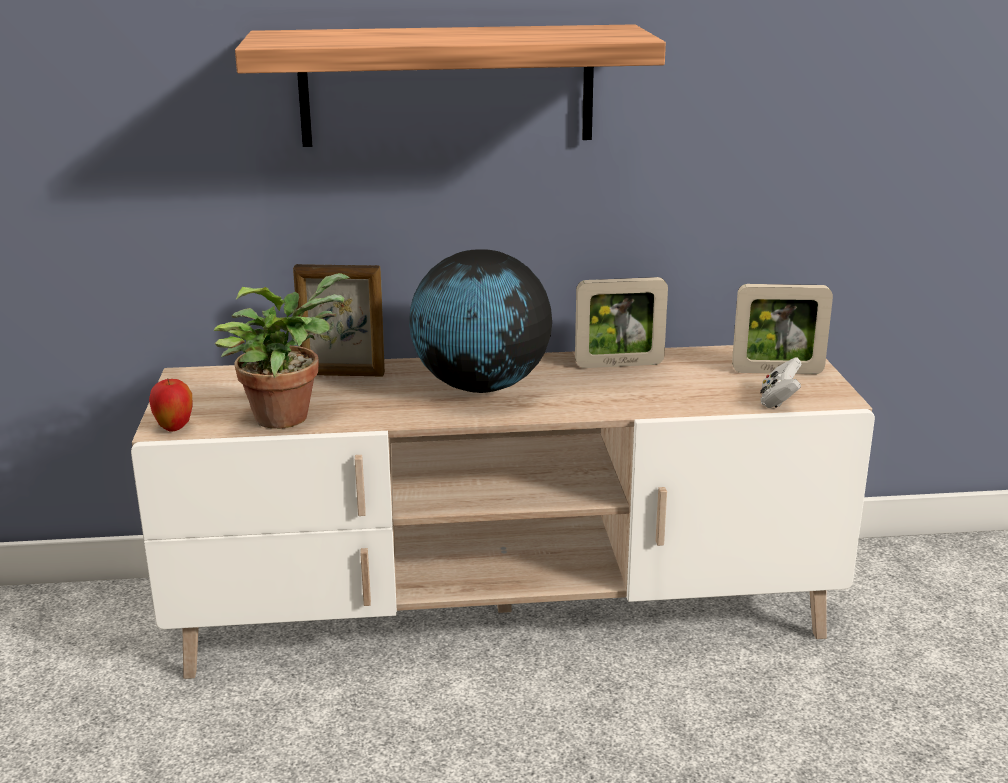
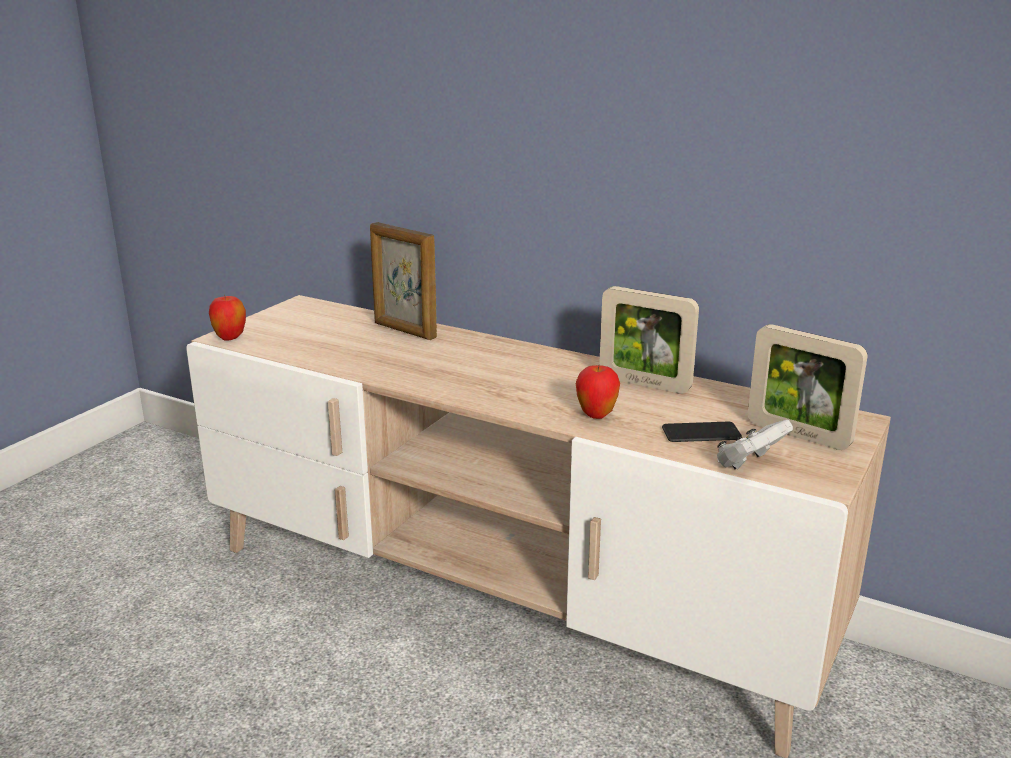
camera: 35 degrees right, 0 degrees up
(286, 415) = (314, 350): potted plant -> none
(447, 86) = (522, 69): shelf -> none
(480, 387) = (489, 370): globe -> none
(624, 398) = (596, 415): none -> apple
(716, 390) = (701, 433): none -> phone

